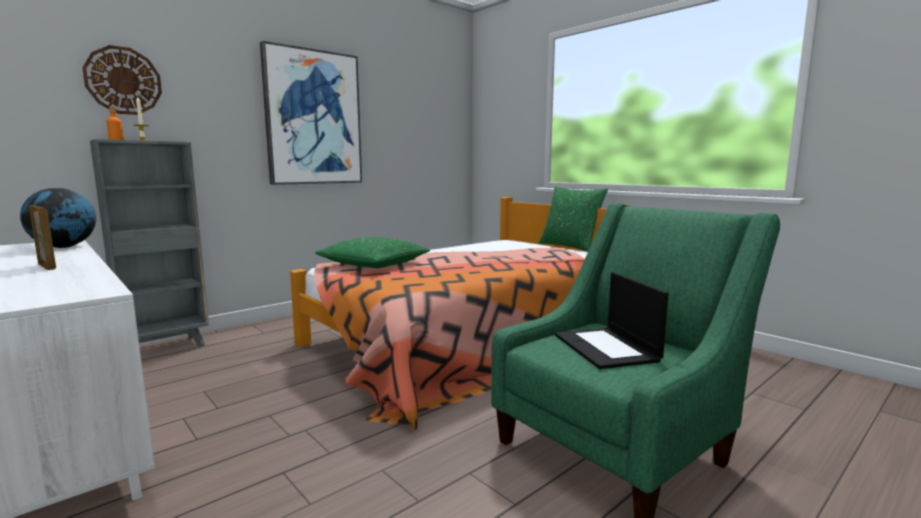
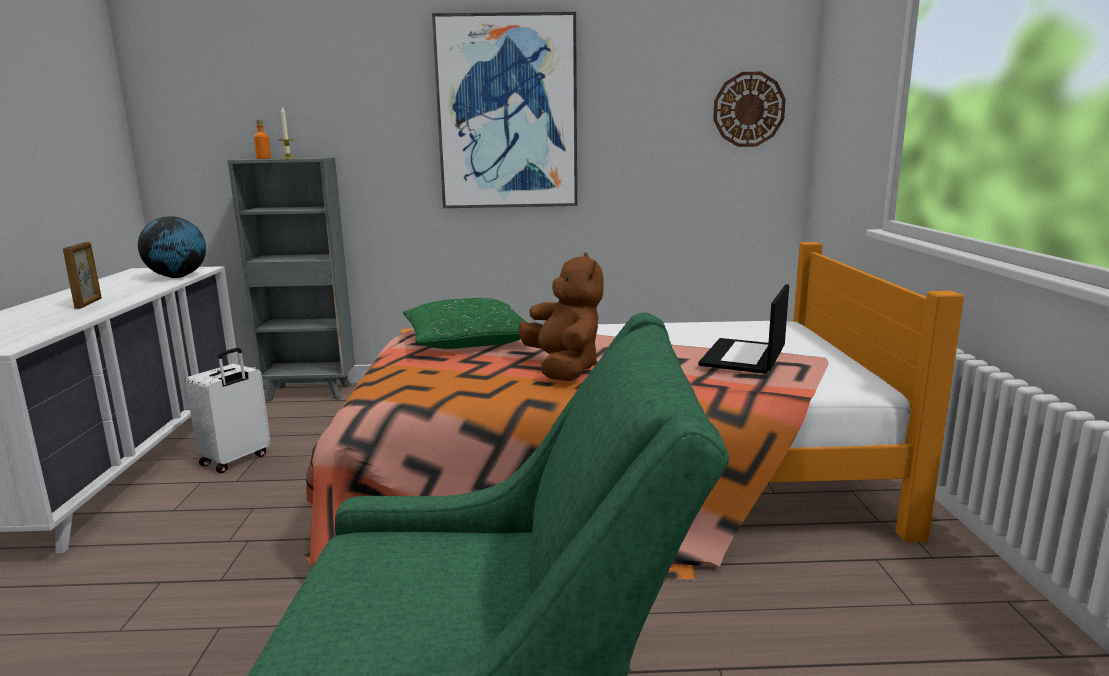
camera: 40 degrees right, 5 degrees up
(123, 81) = (279, 88): wall clock -> wall clock (748, 109)
(188, 398) = (236, 460): none -> white suitcase
(467, 266) = (563, 369): none -> brown plush toy
(570, 247) = (868, 358): green pillow -> none
(607, 348) = (428, 591): laptop -> laptop (744, 357)

